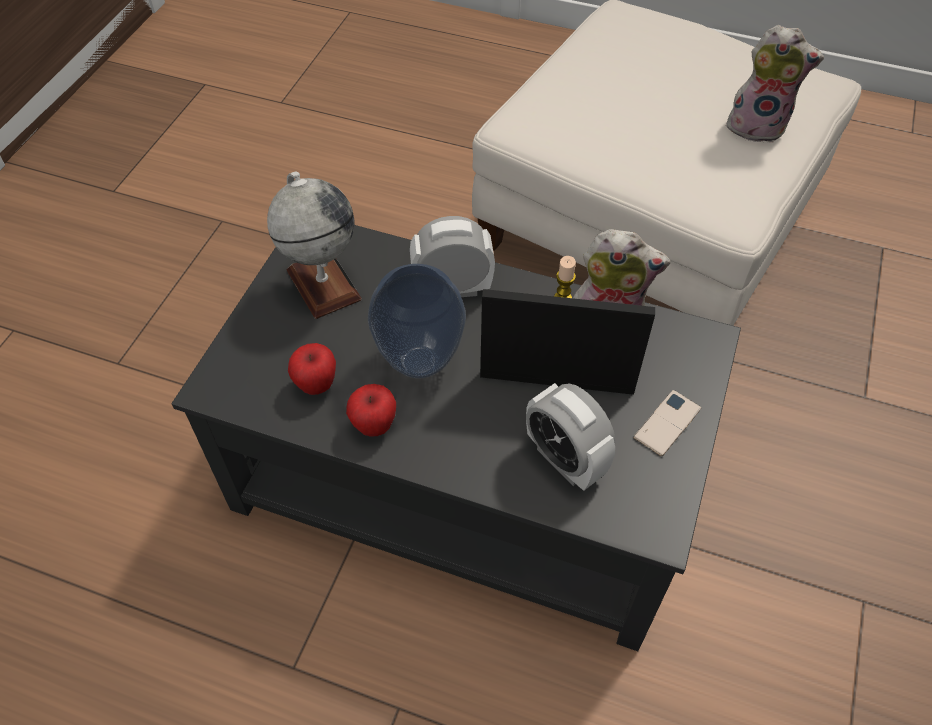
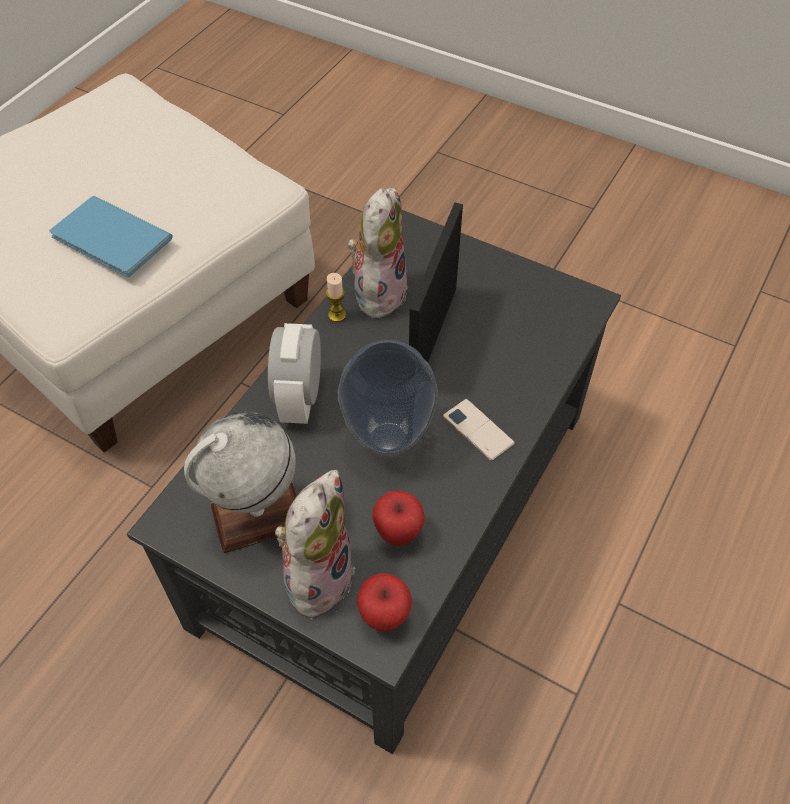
camera: 80 degrees left, 0 degrees up
(374, 426) = (458, 485): apple -> apple (384, 616)
(564, 460) = (515, 347): alarm clock -> none
(608, 127) = (111, 240): none -> blue book
(667, 423) = (488, 274): phone -> phone (478, 430)
(758, 126) = (162, 140): plush toy -> plush toy (317, 575)

